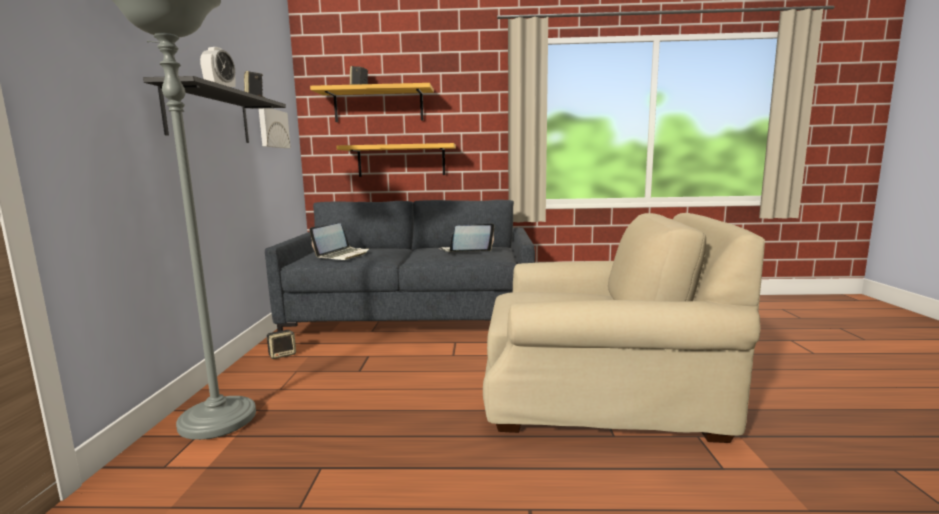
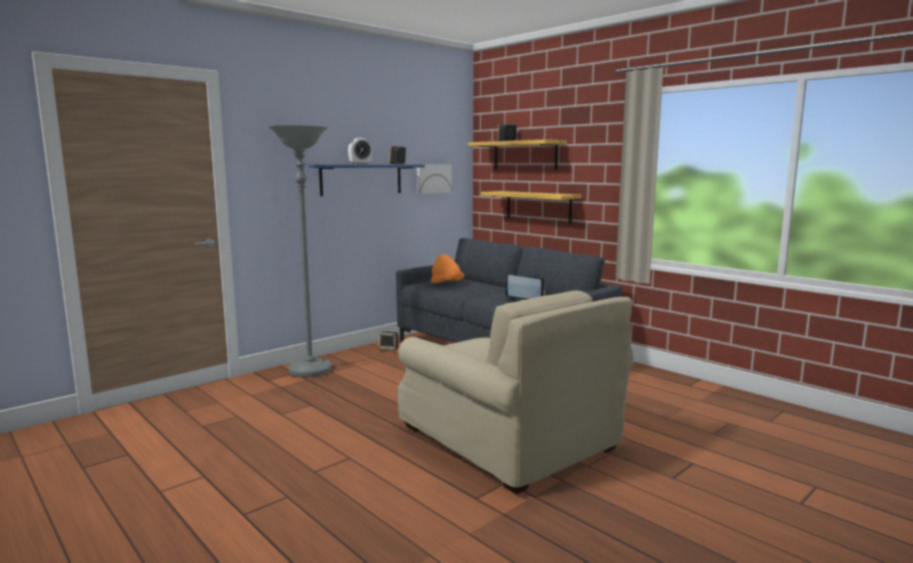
camera: 45 degrees right, 0 degrees up
(209, 116) = (361, 179): black shelf -> blue shelf
(343, 255) = (446, 284): laptop -> orange hat

